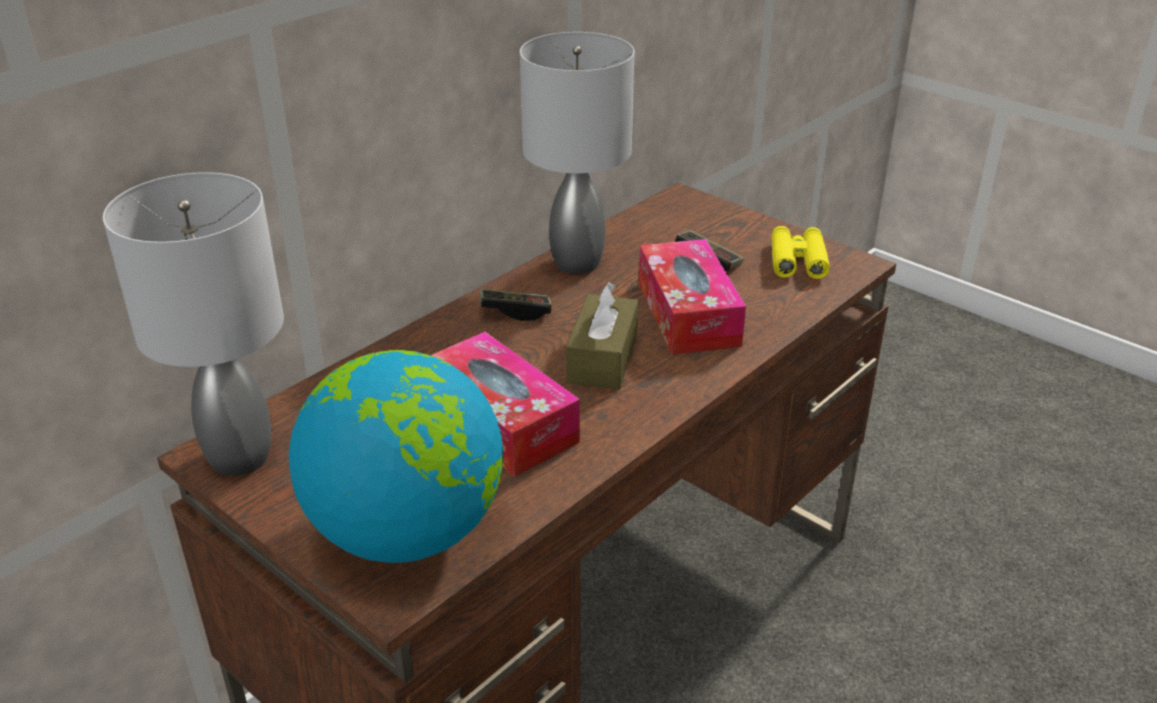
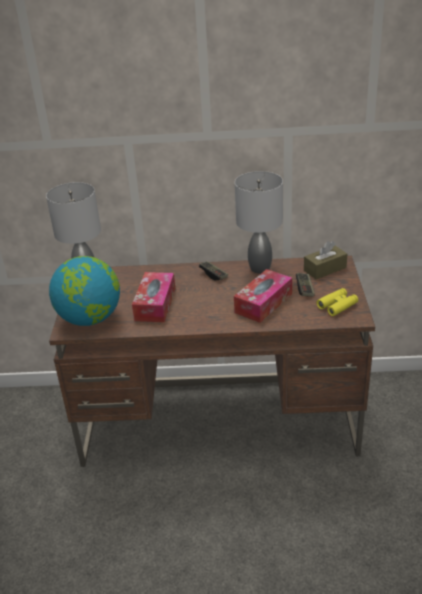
camera: 50 degrees right, 0 degrees up
(602, 358) = (212, 302): brown tissue box -> brown tissue box (325, 269)

